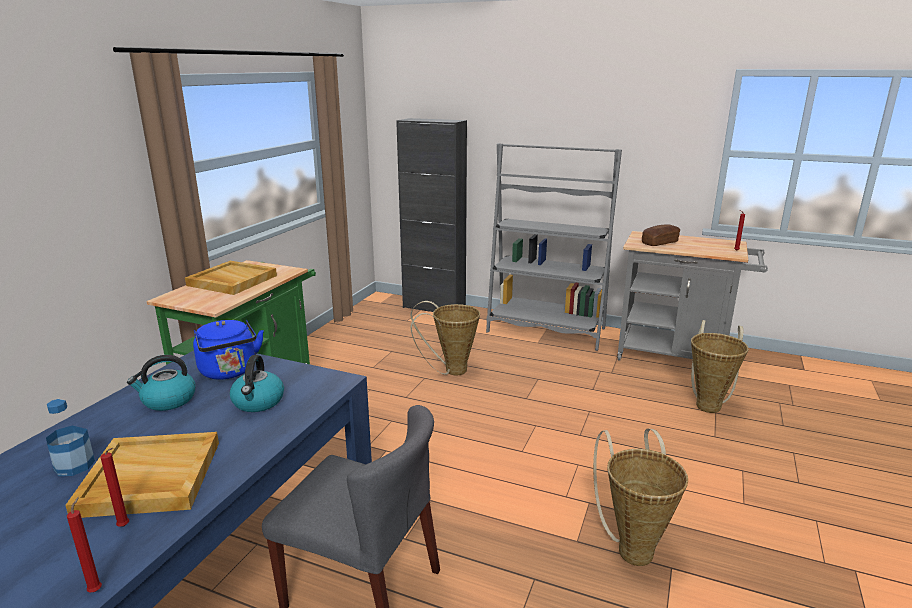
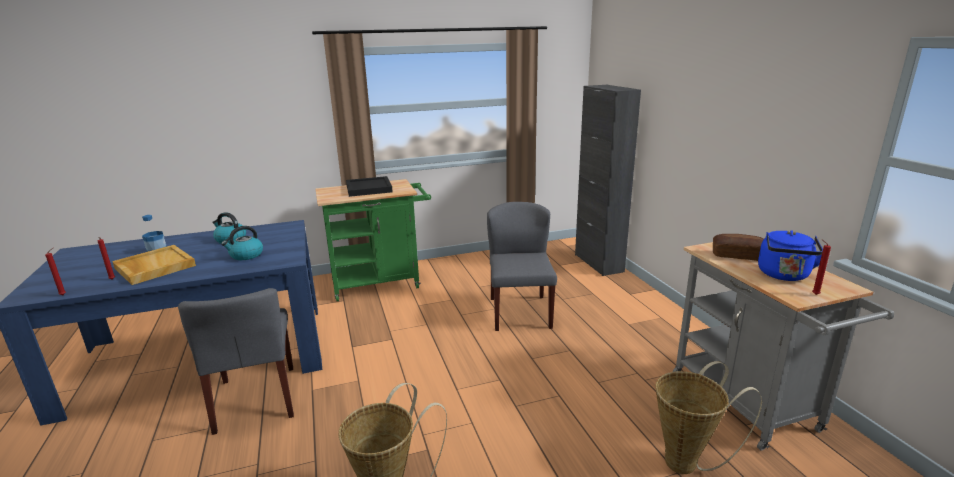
camera: 50 degrees right, 0 degrees up
(229, 372) = (274, 237): blue kettle -> blue kettle (784, 275)
(231, 280) = (368, 188): beige tray -> black tray
(450, 371) = (520, 312): basket -> grey chair
(546, 330) = (657, 318): grey bookcase -> none

